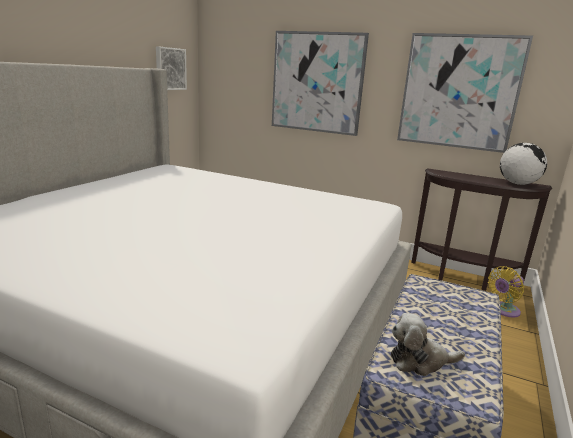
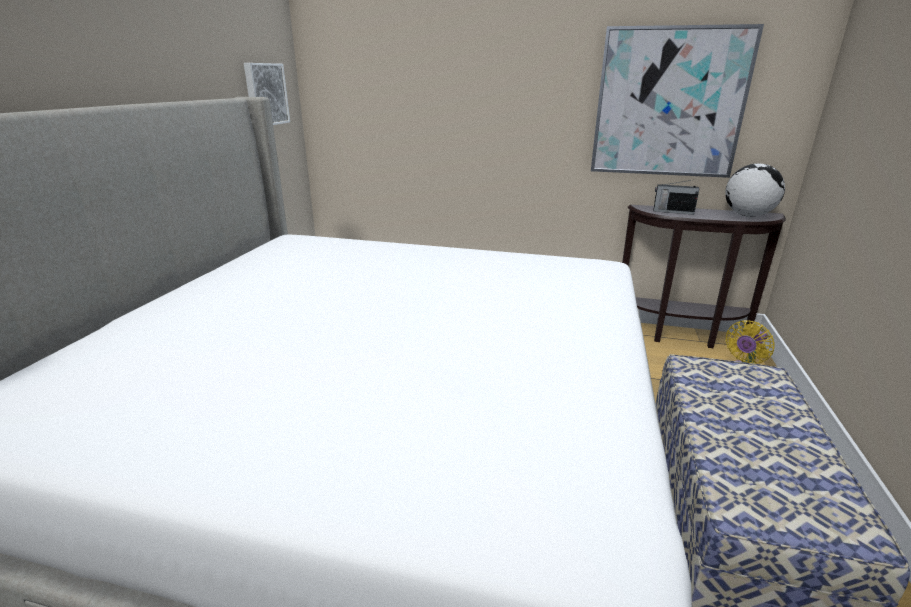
camera: 10 degrees left, 5 degrees up
(317, 83) = (476, 101): picture -> none
(420, 361) = (762, 489): plush toy -> none
(456, 175) = (672, 211): none -> radio

